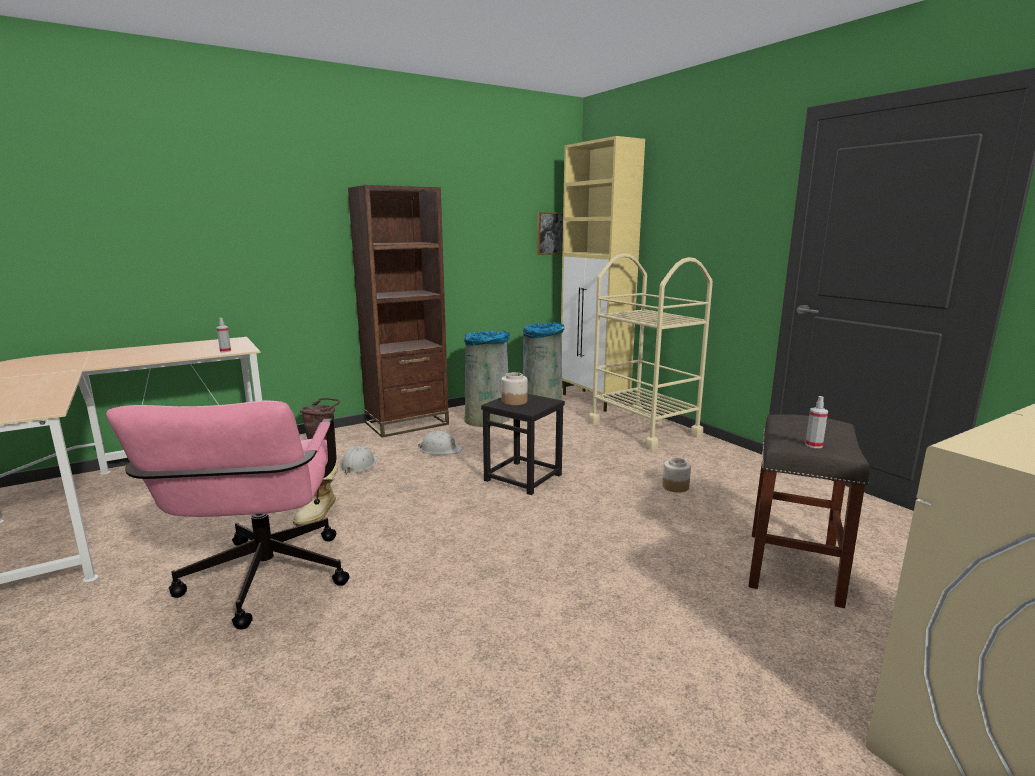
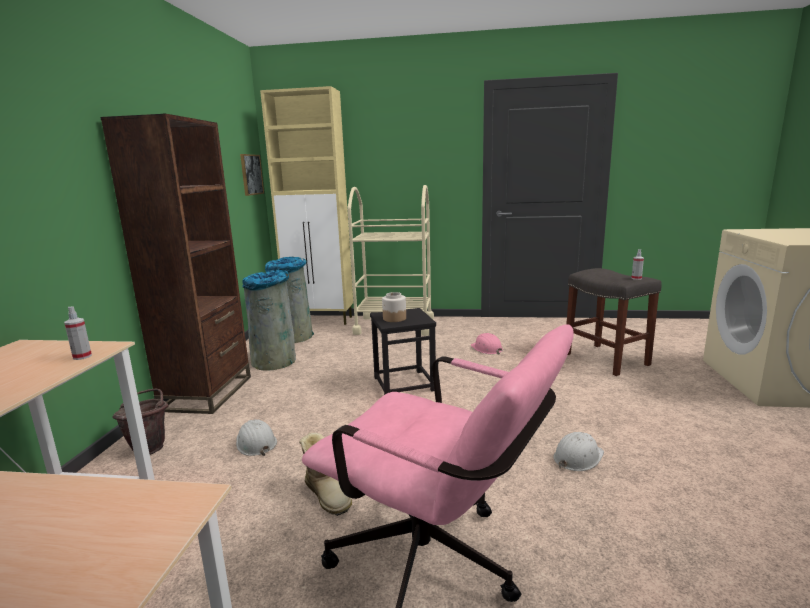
camera: 50 degrees left, 0 degrees up
(440, 450) = (296, 397): white hard hat -> white hard hat (577, 457)
(675, 487) = (486, 349): jar -> pink hard hat

